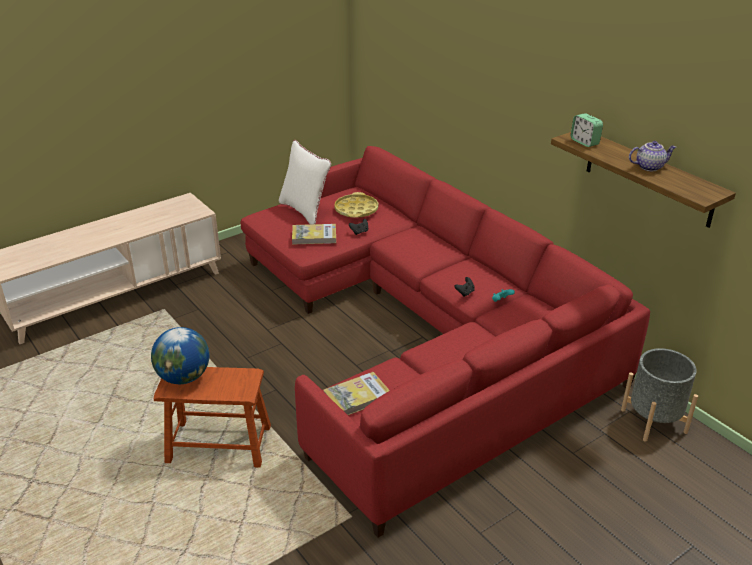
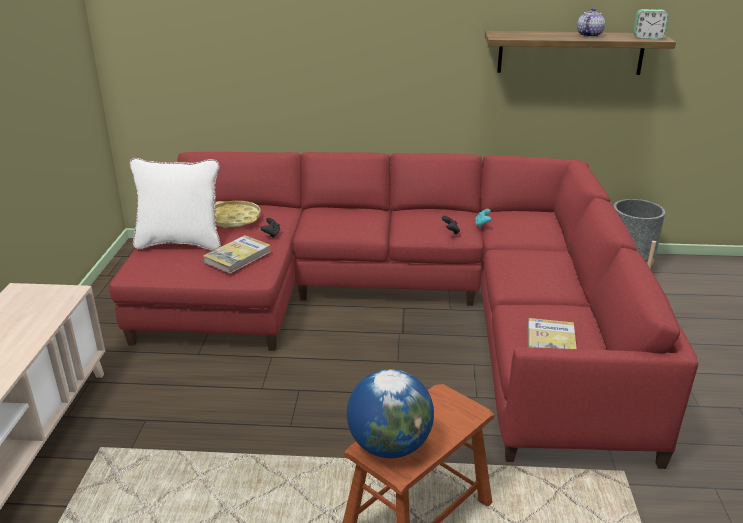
camera: 50 degrees left, 5 degrees down
(584, 142) = (514, 35): alarm clock -> alarm clock (648, 37)

